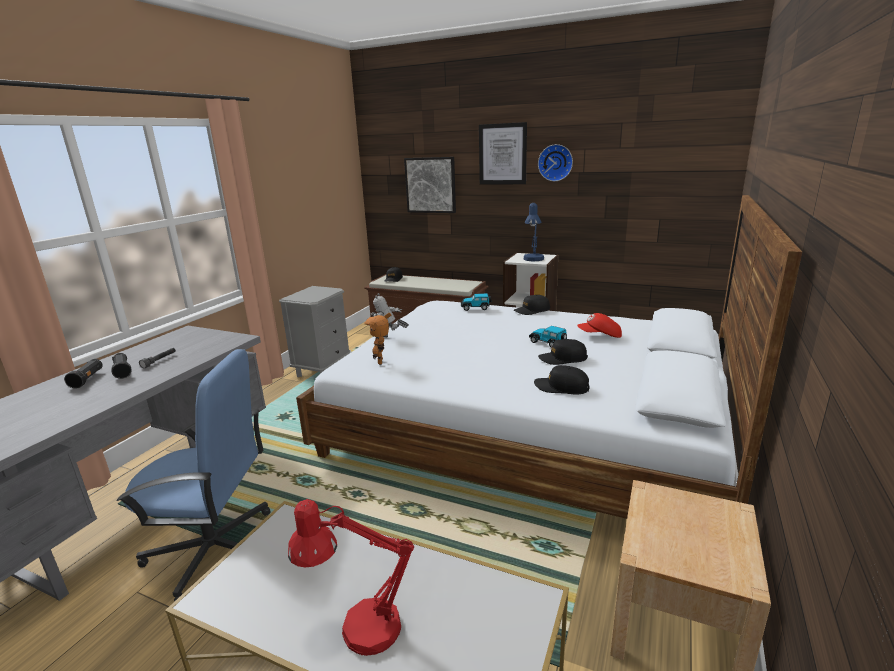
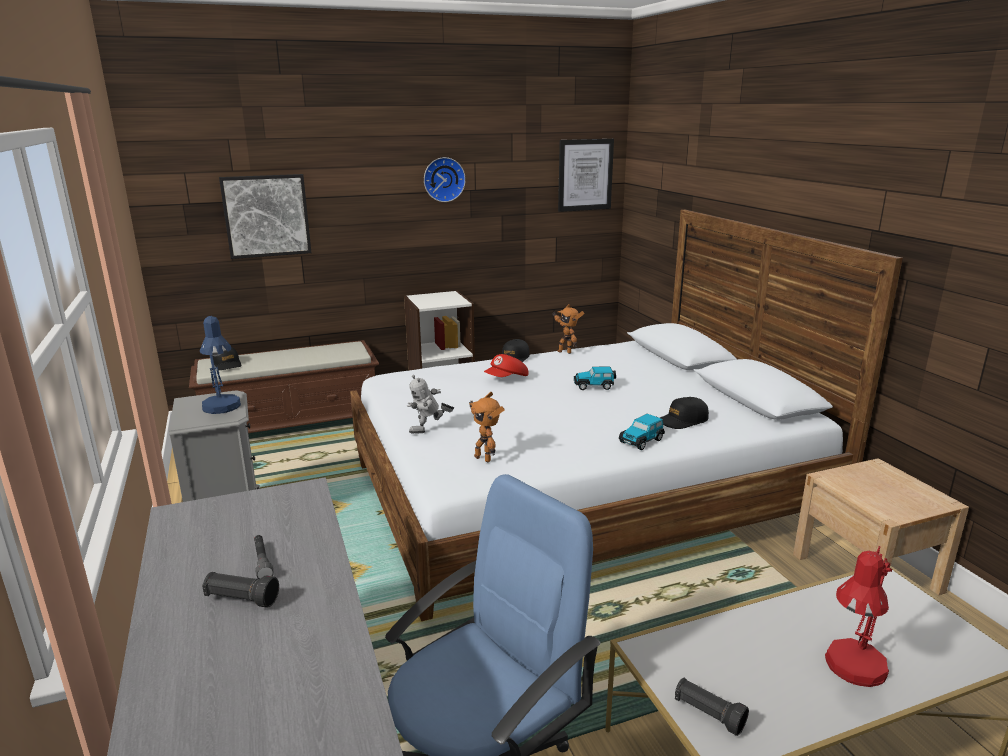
camera: 45 degrees left, 0 degrees up
(88, 379) = (209, 636): black flashlight -> black flashlight (708, 714)
(476, 308) = (455, 371): toy car -> toy car (641, 441)
(502, 154) = (374, 170): picture -> picture (585, 175)
(533, 260) = (446, 301): blue table lamp -> blue table lamp (223, 409)
(562, 359) = (633, 397): black cap -> none
(582, 315) = (565, 351): none -> toy robot
(600, 336) = (619, 367): red cap -> red cap (507, 379)

